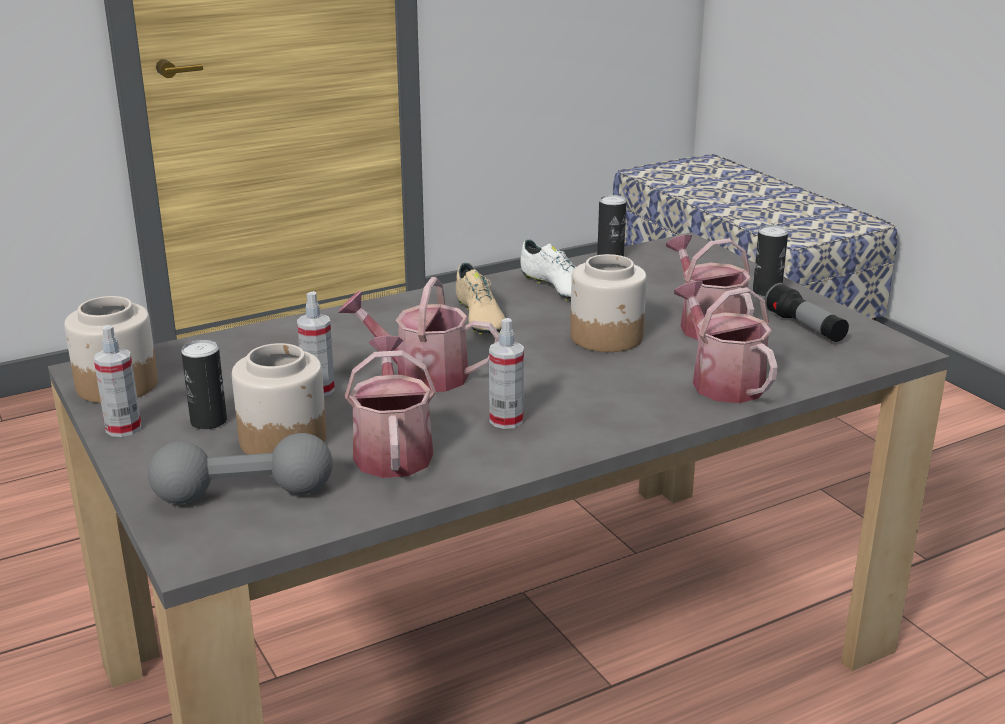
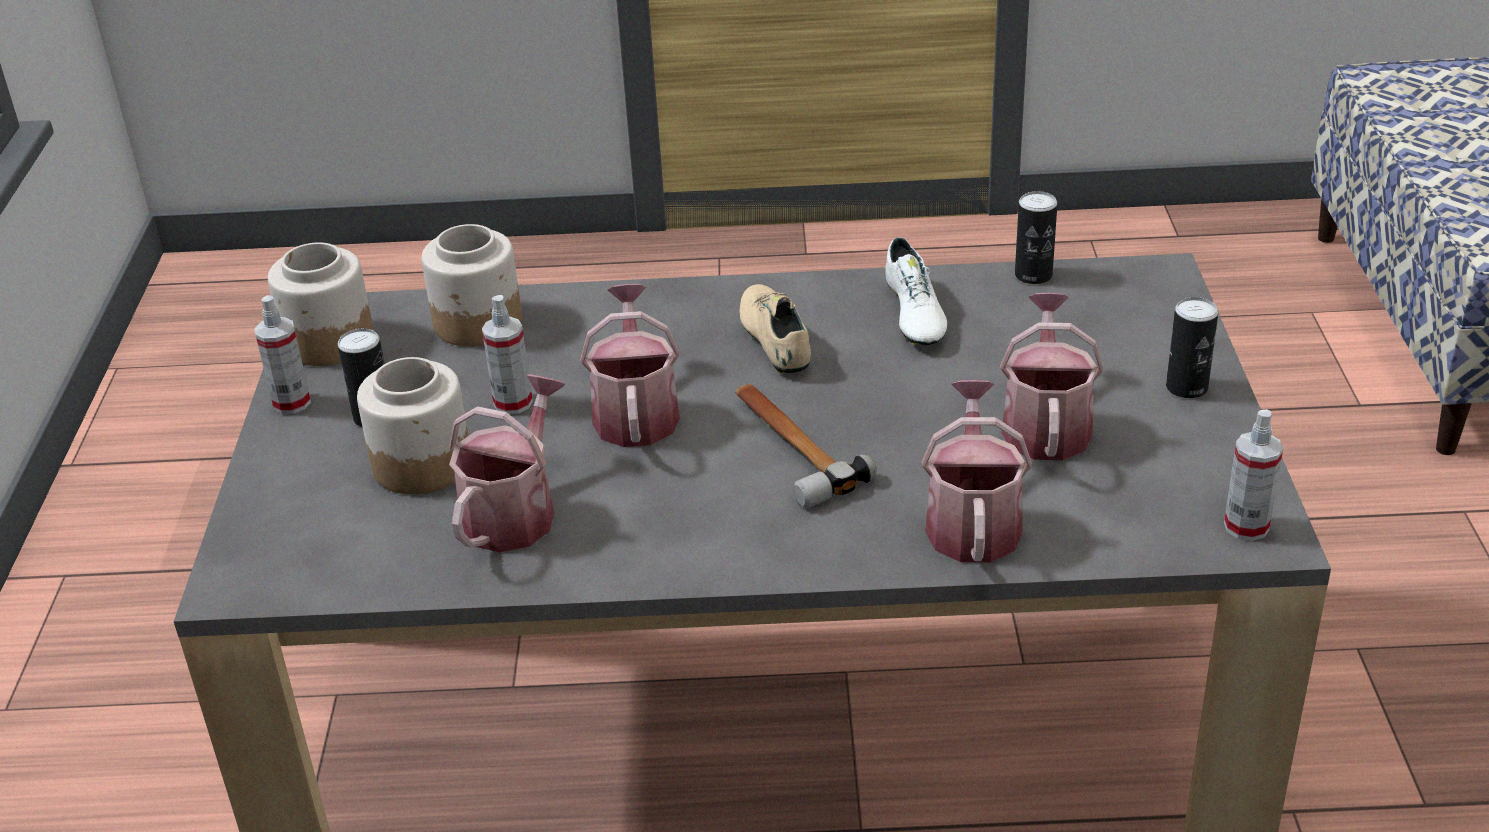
camera: 30 degrees right, 10 degrees up
(244, 494) = (330, 525): grey dumbbell -> none
(421, 375) = (635, 412): watering can -> watering can turned 45 degrees clockwise
(479, 319) = (775, 341): beige shoe -> beige shoe turned 150 degrees clockwise
(506, 420) = (667, 506): spray bottle -> spray bottle (1246, 526)
(556, 370) = (790, 447): none -> hammer
(607, 337) = (900, 411): jar -> jar (478, 323)
(805, 327) = (1174, 463): flashlight -> none

